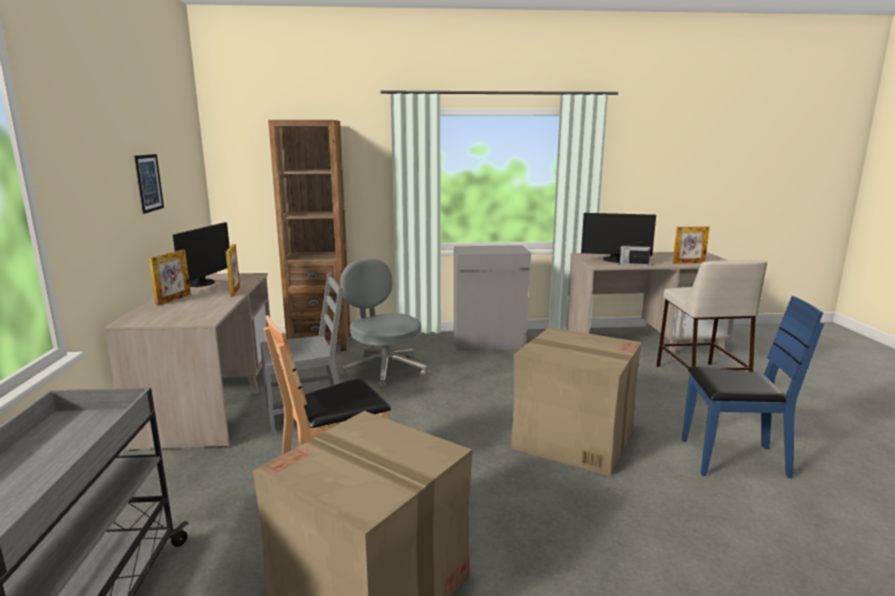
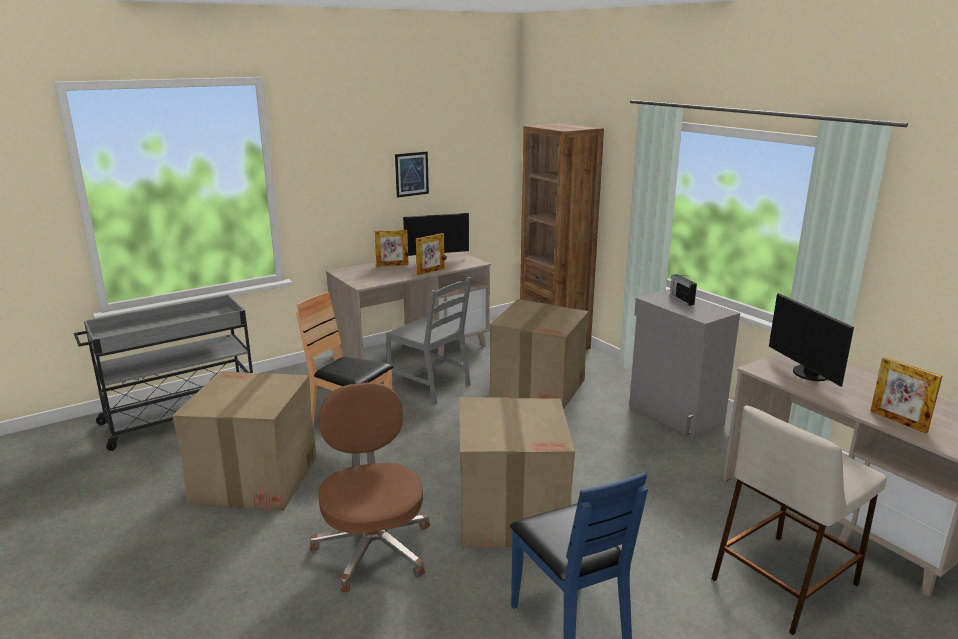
camera: 60 degrees right, 5 degrees up
(384, 370) = (538, 387): grey office chair -> cardboard box
(585, 525) = (373, 547): none -> brown office chair
(633, 264) = (806, 387): radio -> radio (681, 299)

